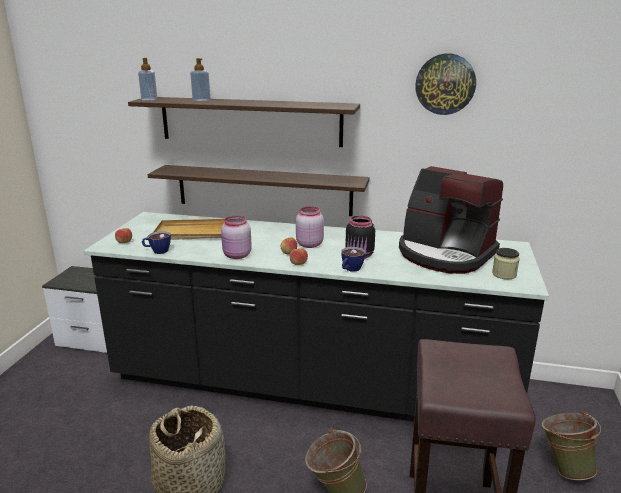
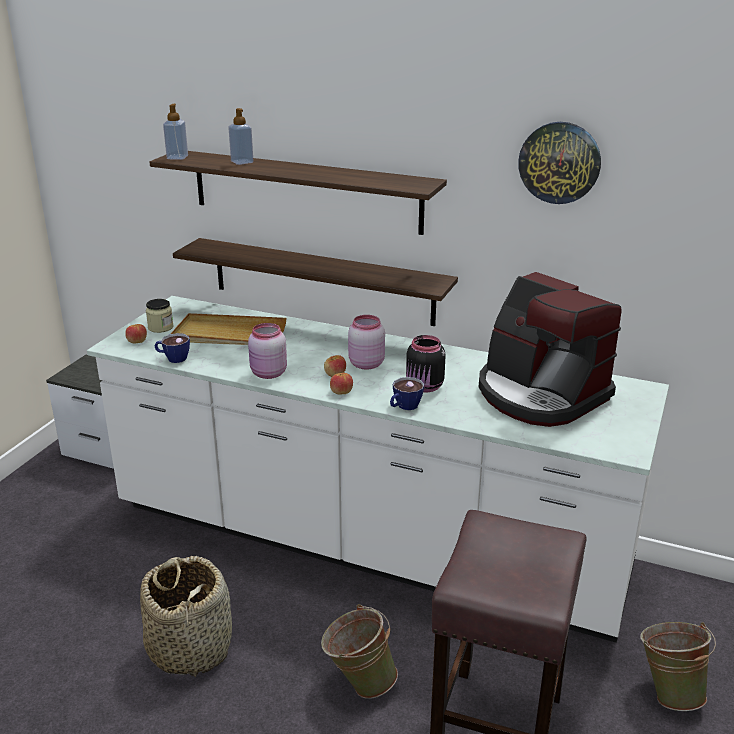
camera: 10 degrees right, 5 degrees up
(310, 385) = (367, 542): black counter -> white counter
(504, 274) = (605, 433): jar -> jar (160, 327)

